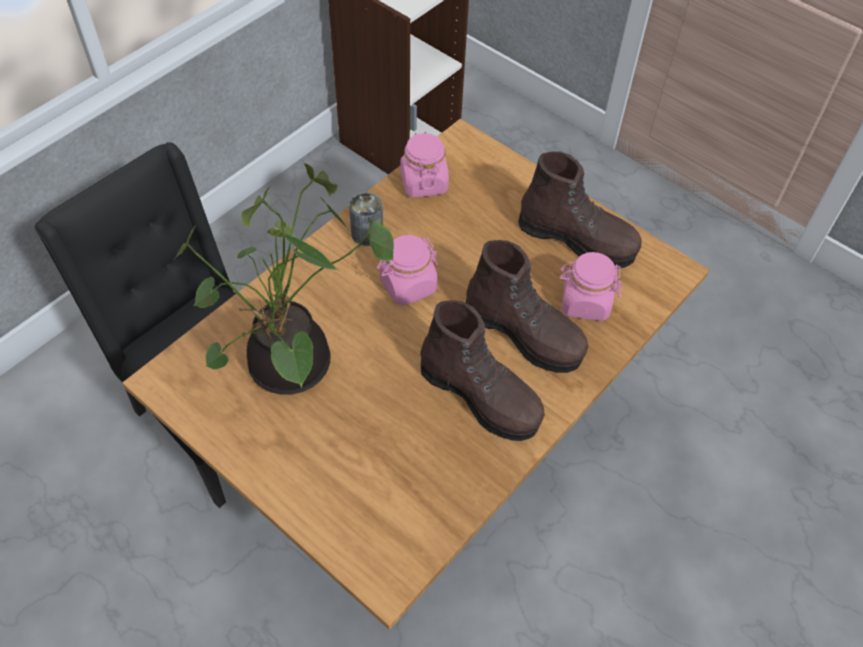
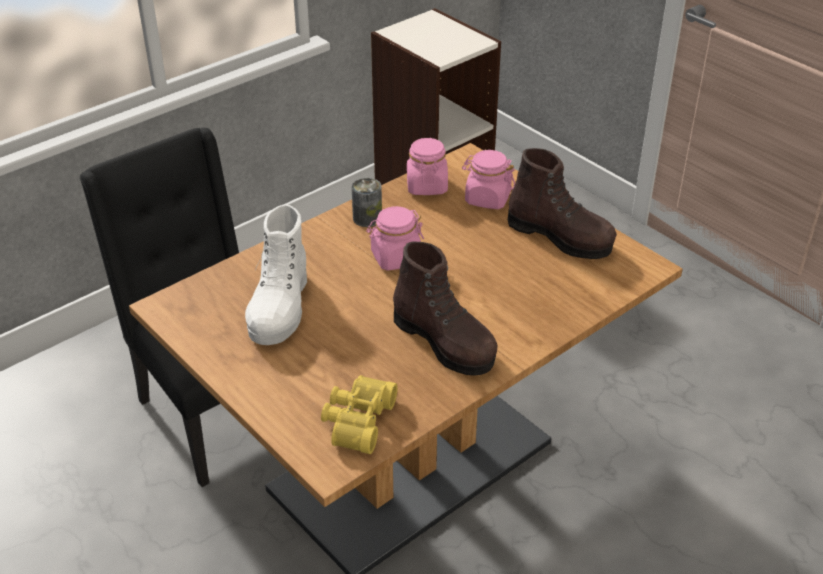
camera: 10 degrees right, 15 degrees down
(294, 369) = (280, 308): potted plant -> white boot
(405, 515) = (356, 421): none -> yellow binoculars
(524, 334) = (495, 301): brown boot -> none
(585, 302) = (557, 283): pink jar -> pink jar (487, 198)

